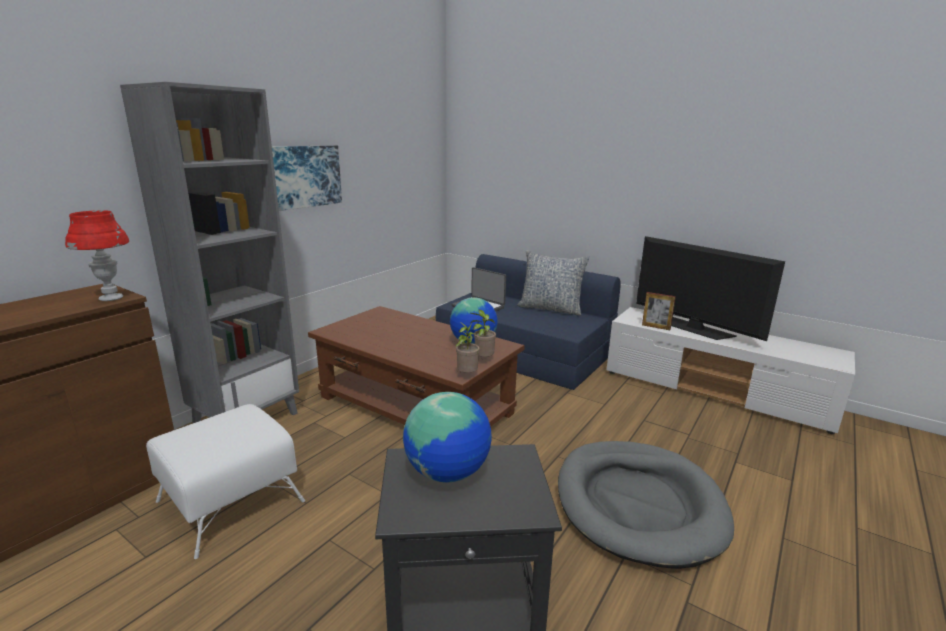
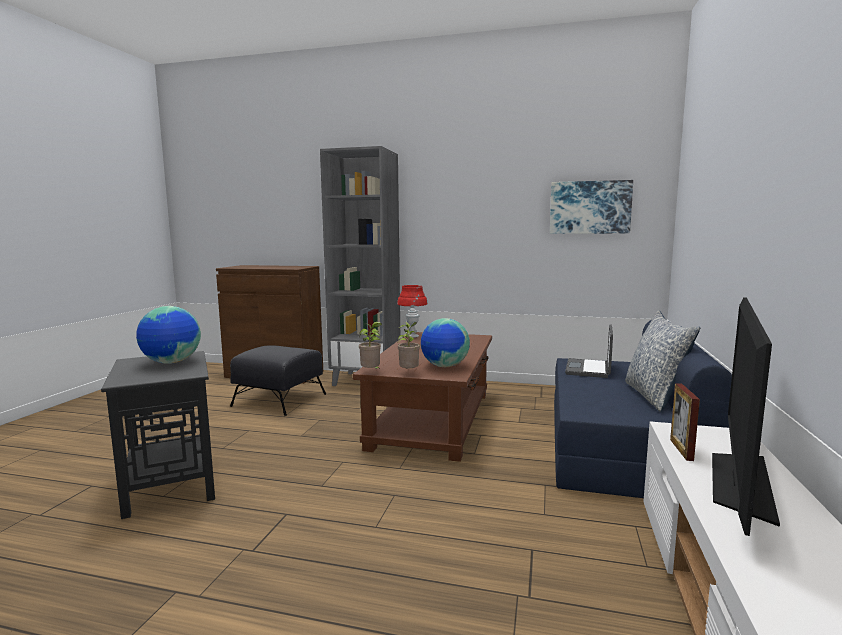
camera: 70 degrees right, 10 degrees down
(111, 298) = (291, 268): red table lamp -> red table lamp (412, 336)
(232, 501) = (280, 400): white ottoman -> black ottoman
(302, 176) = (461, 214): picture -> picture (589, 207)
(638, 504) = (328, 553): grey dog bed -> none

